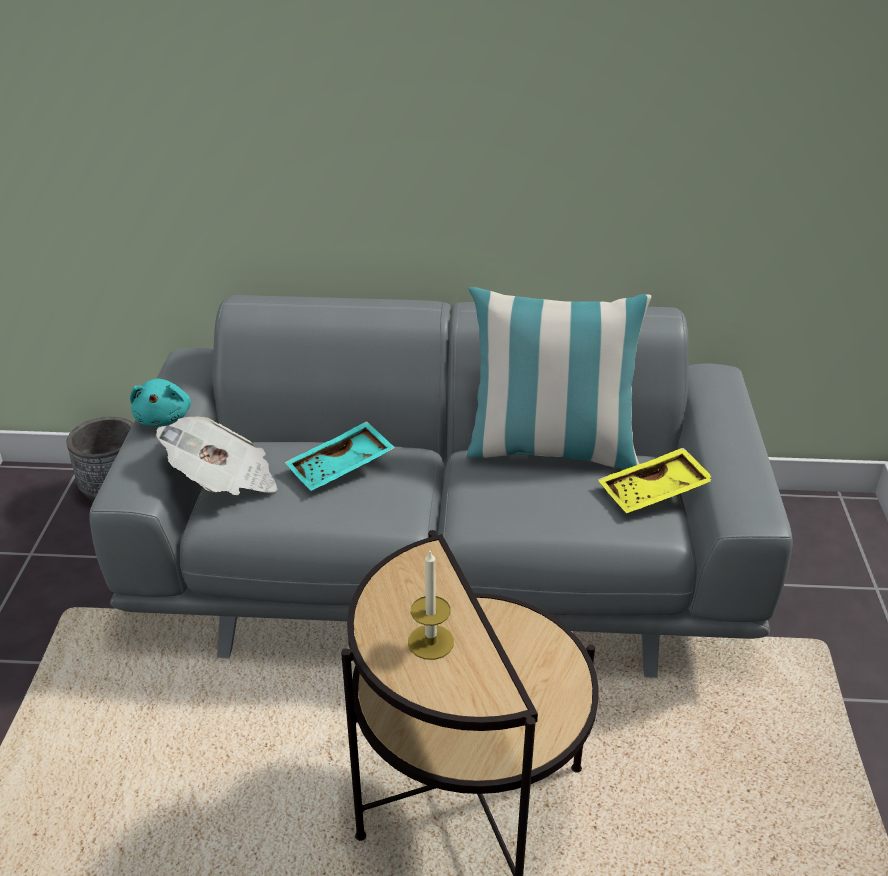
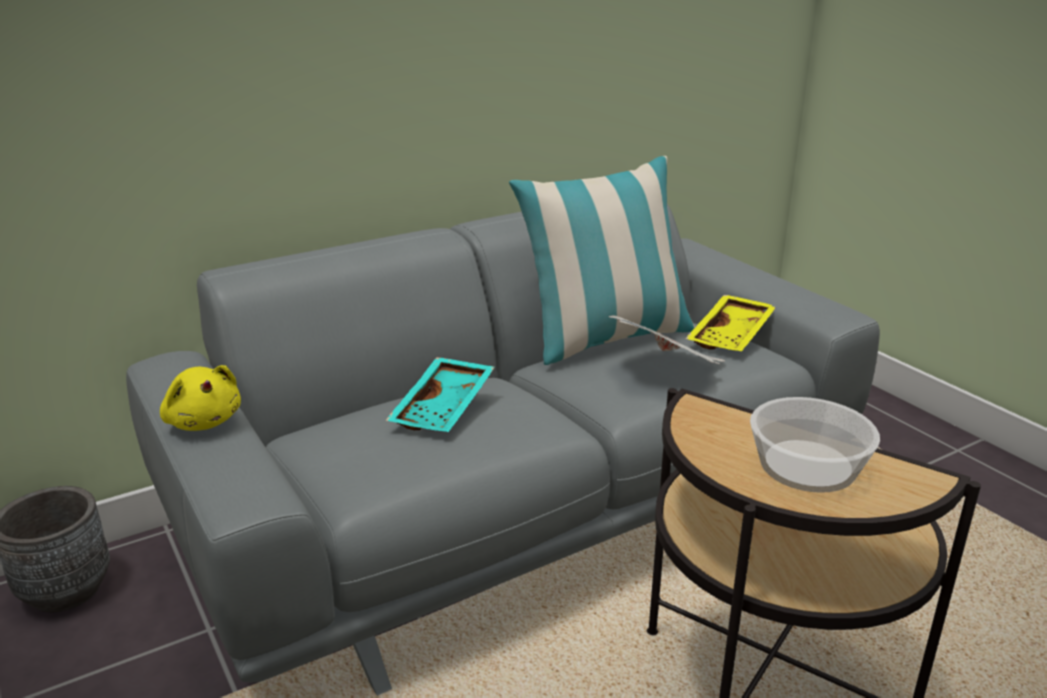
camera: 35 degrees left, 10 degrees down
(164, 418) = (203, 421): turquoise plush toy -> yellow plush toy
(224, 481) = (330, 463): newspaper -> newspaper (668, 369)
(430, 642) = (807, 466): candle -> bowl

